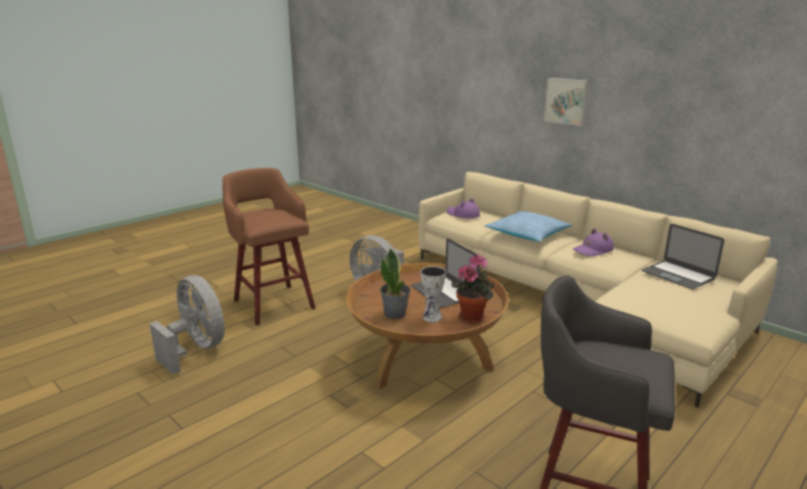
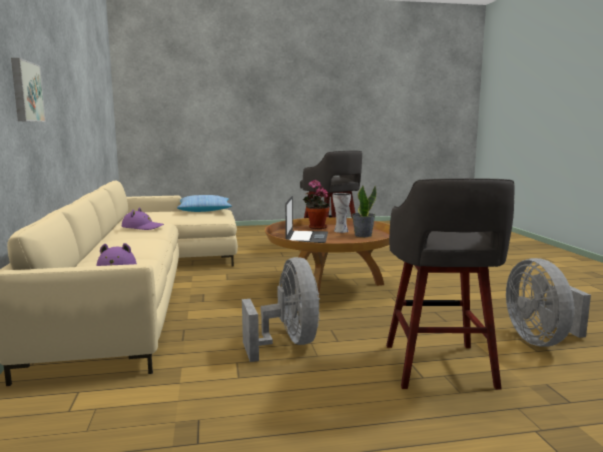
camera: 145 degrees left, 10 degrees down
(273, 303) = (439, 368): brown stool -> grey stool
(527, 234) = (136, 244): pillow -> pillow (204, 210)
(678, 275) = (152, 214): laptop -> none

